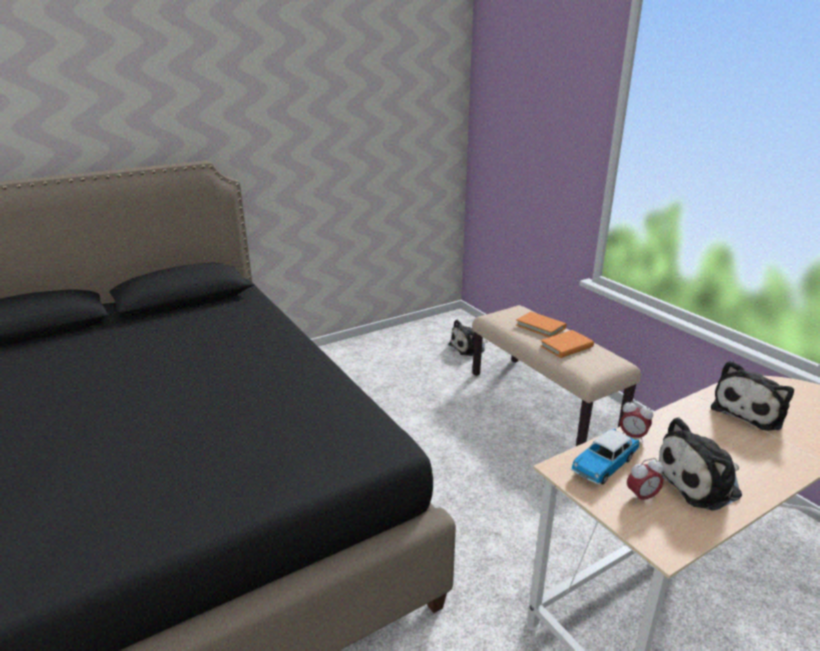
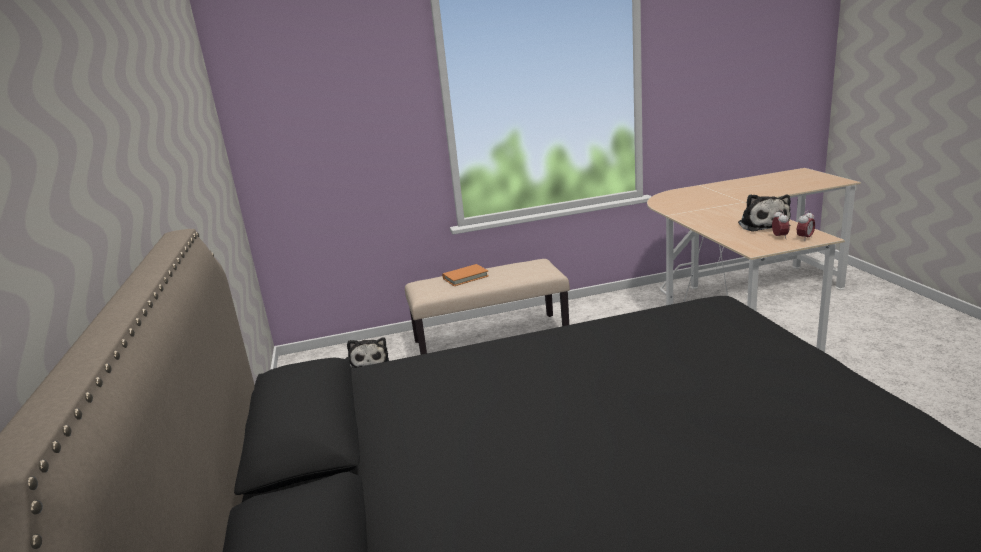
camera: 70 degrees left, 5 degrees down
(566, 347) = (508, 272): orange book -> none
(604, 465) = (748, 241): toy car -> none
(632, 436) = (716, 232): alarm clock -> alarm clock (805, 238)
(750, 411) = (688, 207): plush toy -> none

